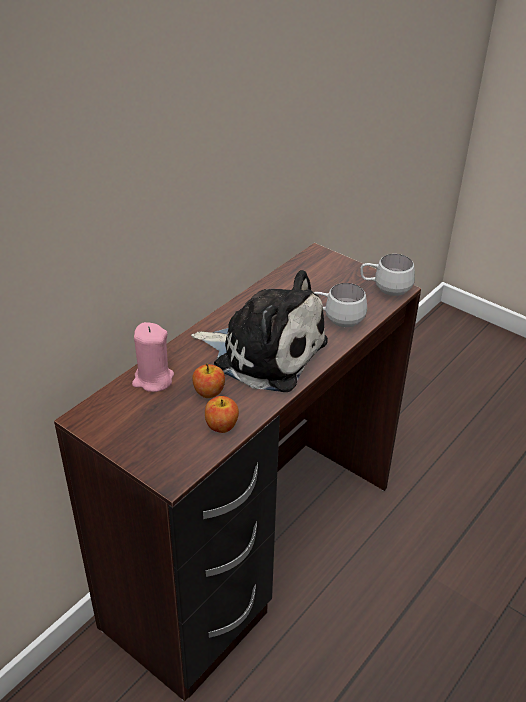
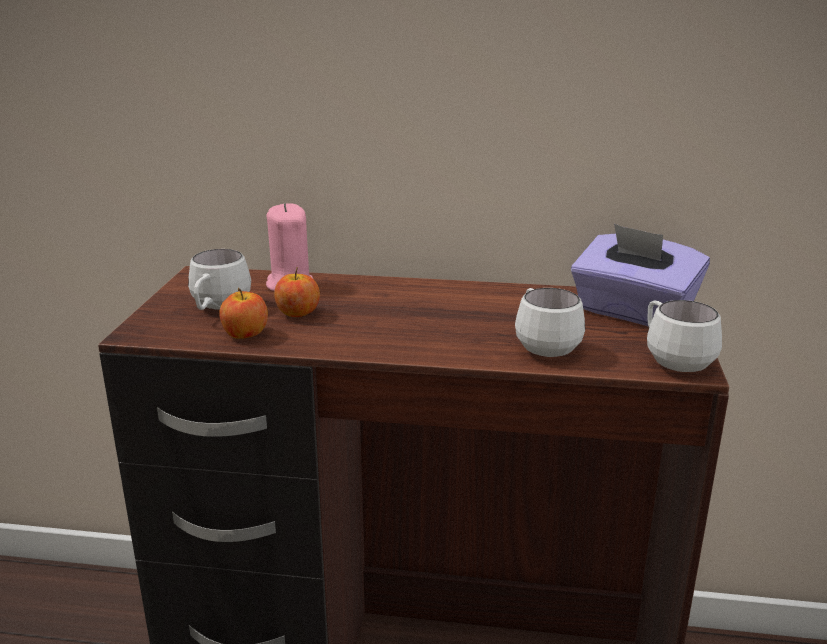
camera: 60 degrees right, 15 degrees down
(165, 426) = (217, 309): none -> white mug
(264, 352) = (409, 321): plush toy -> none
(323, 272) = (633, 312): none -> purple tissue box

